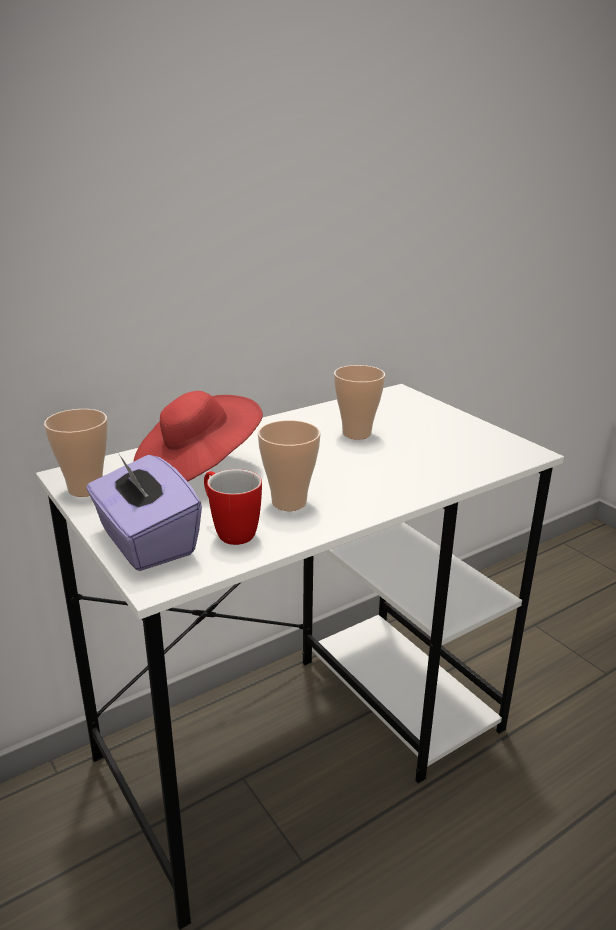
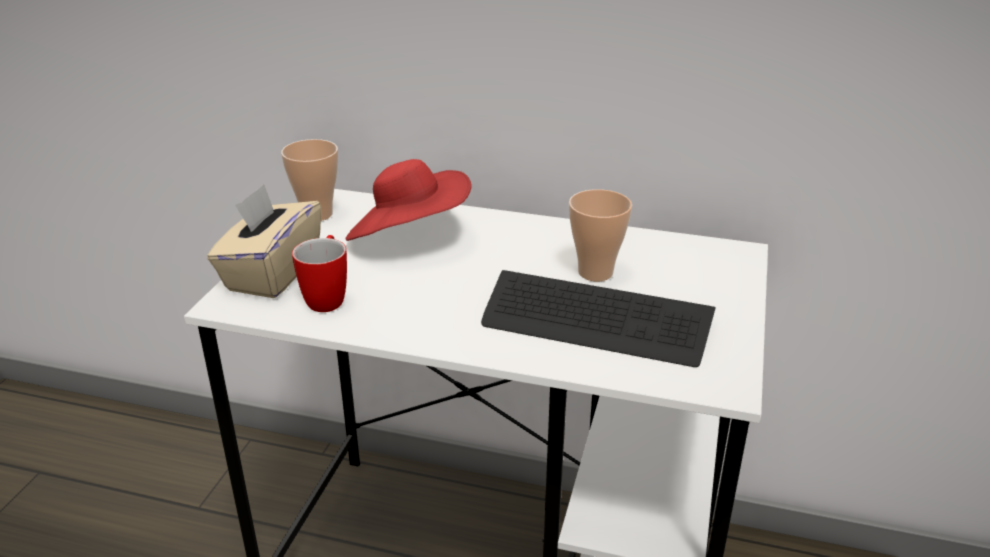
camera: 50 degrees right, 5 degrees up
(145, 542) = (271, 273): purple tissue box -> beige tissue box
(289, 502) = (409, 300): cup -> none
(413, 456) = (596, 321): none -> keyboard

